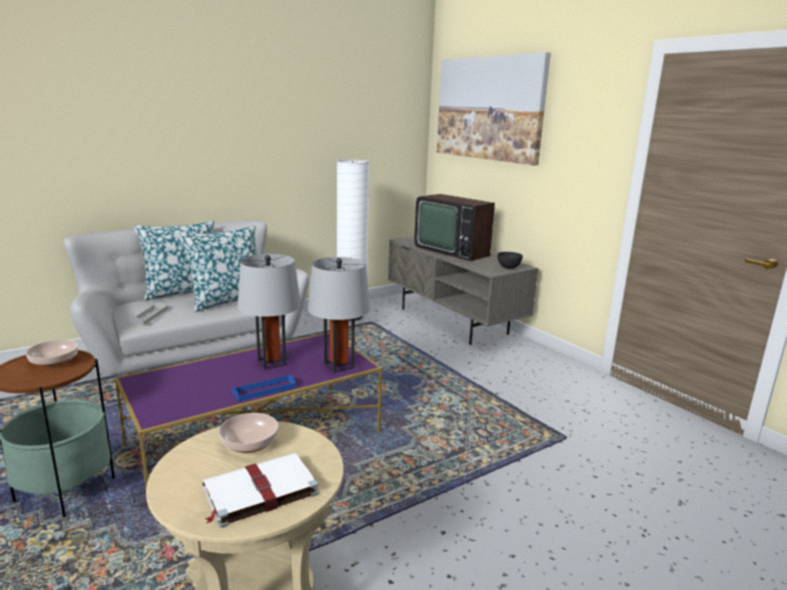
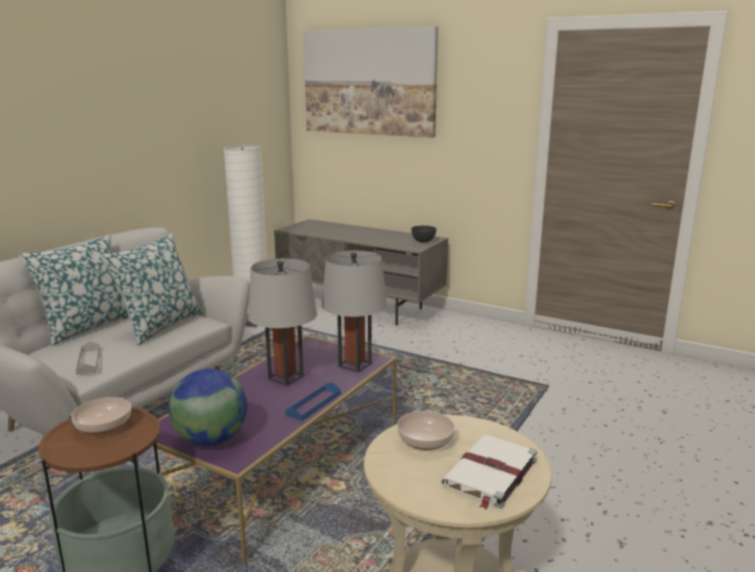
camera: 25 degrees left, 0 degrees up
(158, 397) = (211, 440): none -> globe
(453, 250) = (352, 232): television -> none

